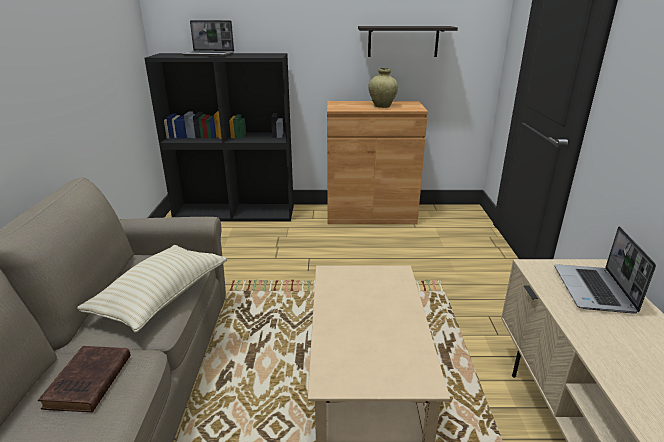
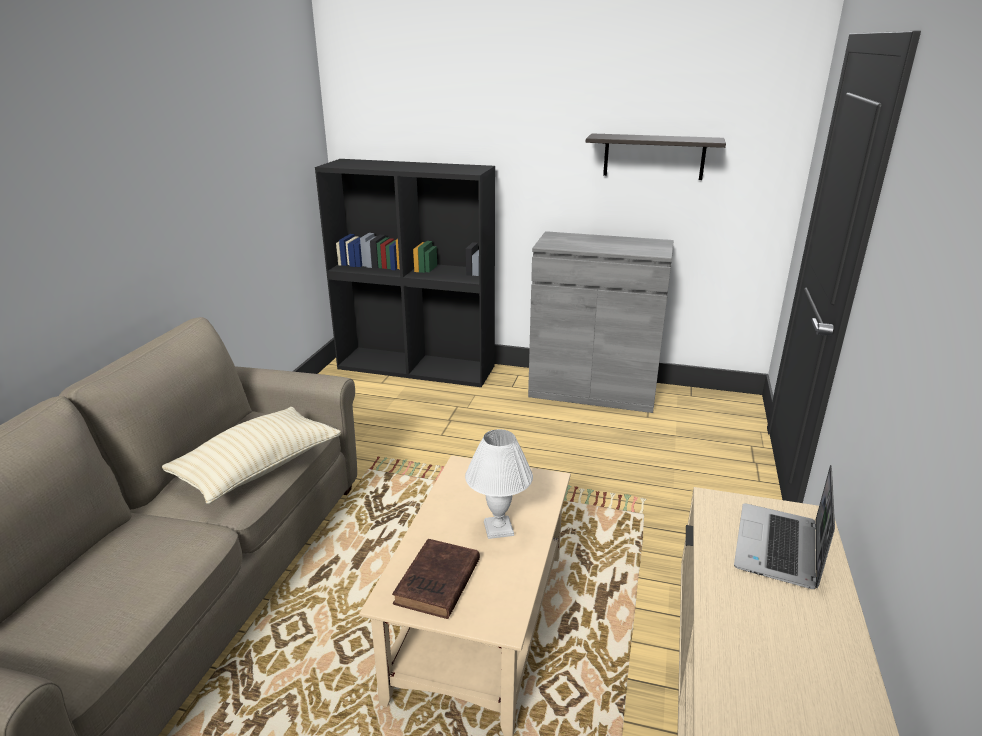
camera: 15 degrees right, 0 degrees up
(87, 383) = (147, 550): brown book -> brown book (436, 584)
(209, 54) = (395, 165): laptop -> none
(370, 214) = (593, 391): brown cabinet -> grey cabinet
(382, 106) = (612, 245): beige vase -> none
(382, 312) = (499, 528): none -> white table lamp

